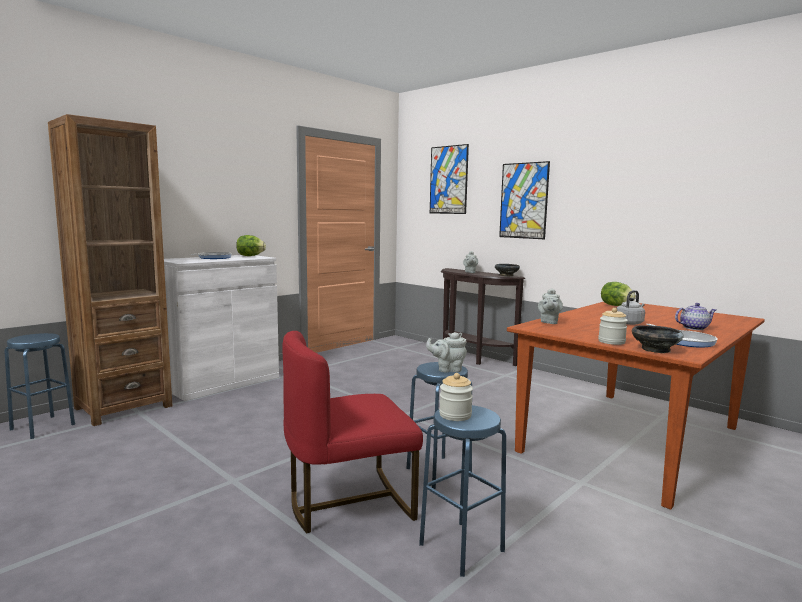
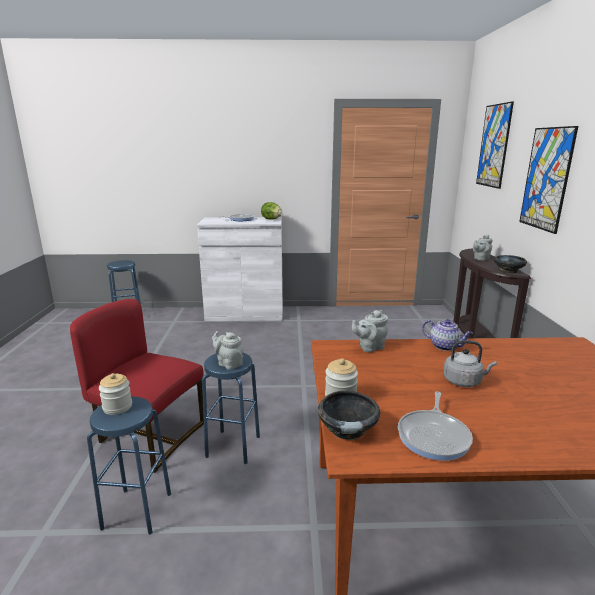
camera: 45 degrees right, 10 degrees up
(123, 407) = (174, 315): brown bookcase -> none
(616, 306) = (547, 349): lettuce -> none
(694, 328) = (533, 424): teapot -> teapot (445, 346)

